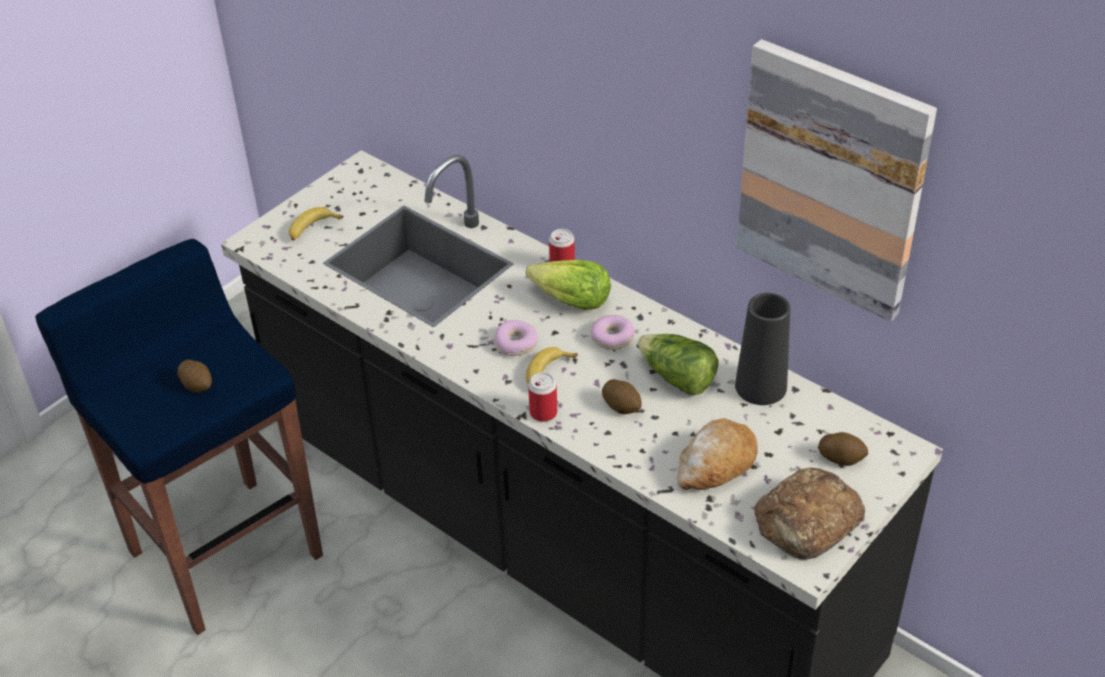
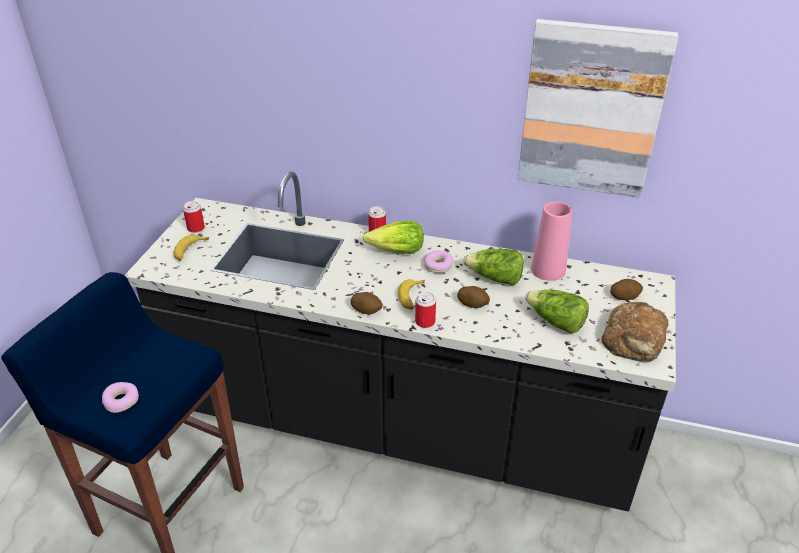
camera: 25 degrees left, 5 degrees down
(197, 384) = (150, 377): potato -> potato (366, 310)
(337, 197) = (196, 228): none -> can
(516, 343) = (378, 285): donut -> donut (121, 401)
(715, 465) = (556, 322): bread -> lettuce
(760, 386) = (548, 270): black vase -> pink vase

